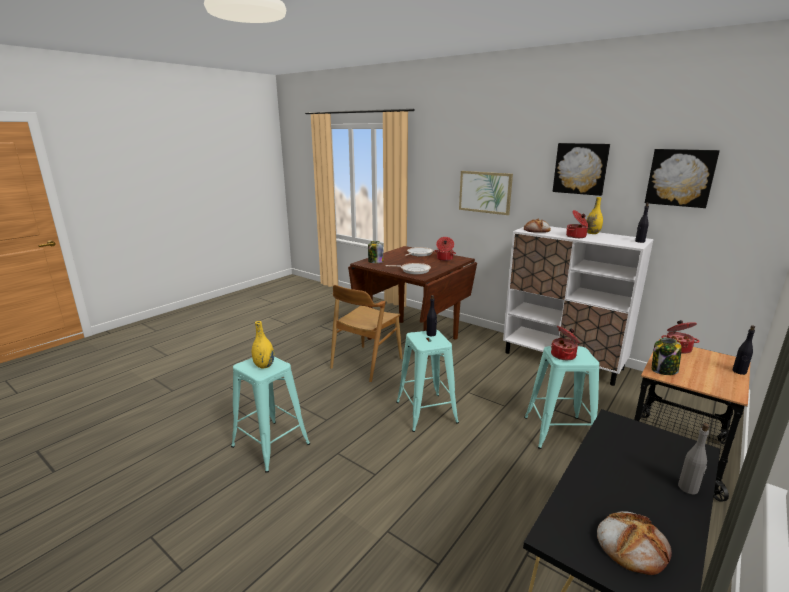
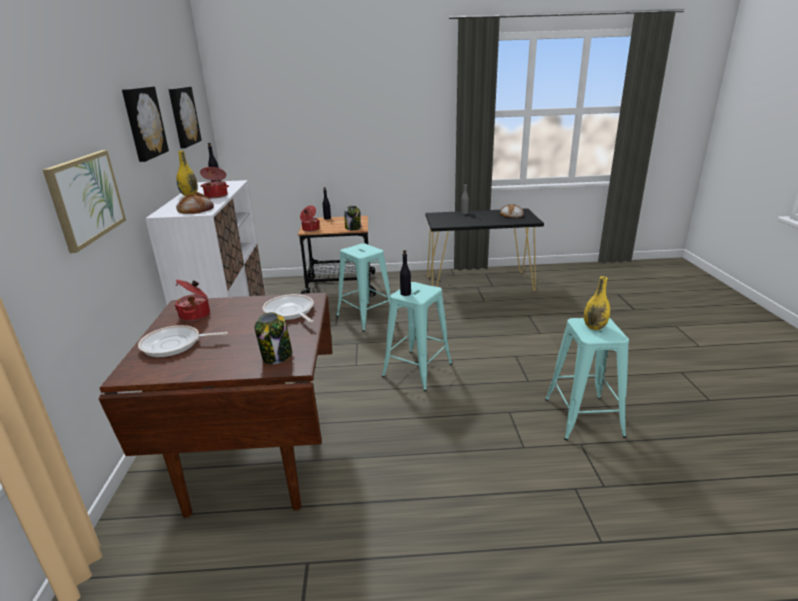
camera: 130 degrees left, 5 degrees up
(366, 363) = (378, 457): brown chair -> none
(564, 355) = (367, 250): cooking pot -> none

